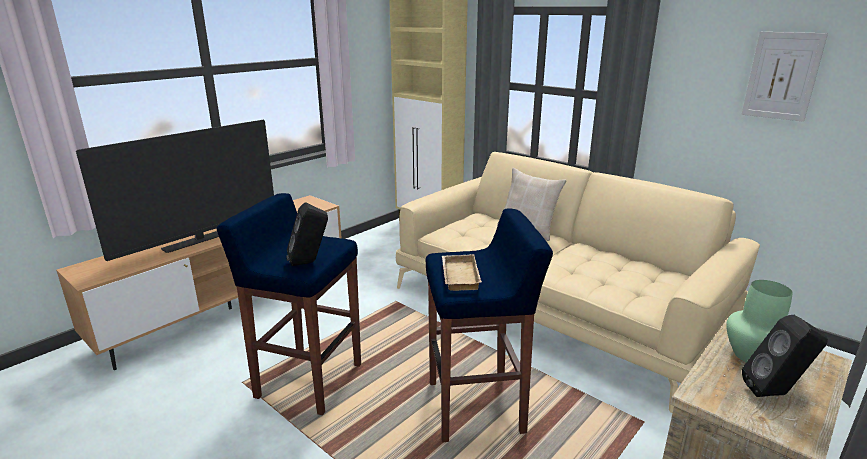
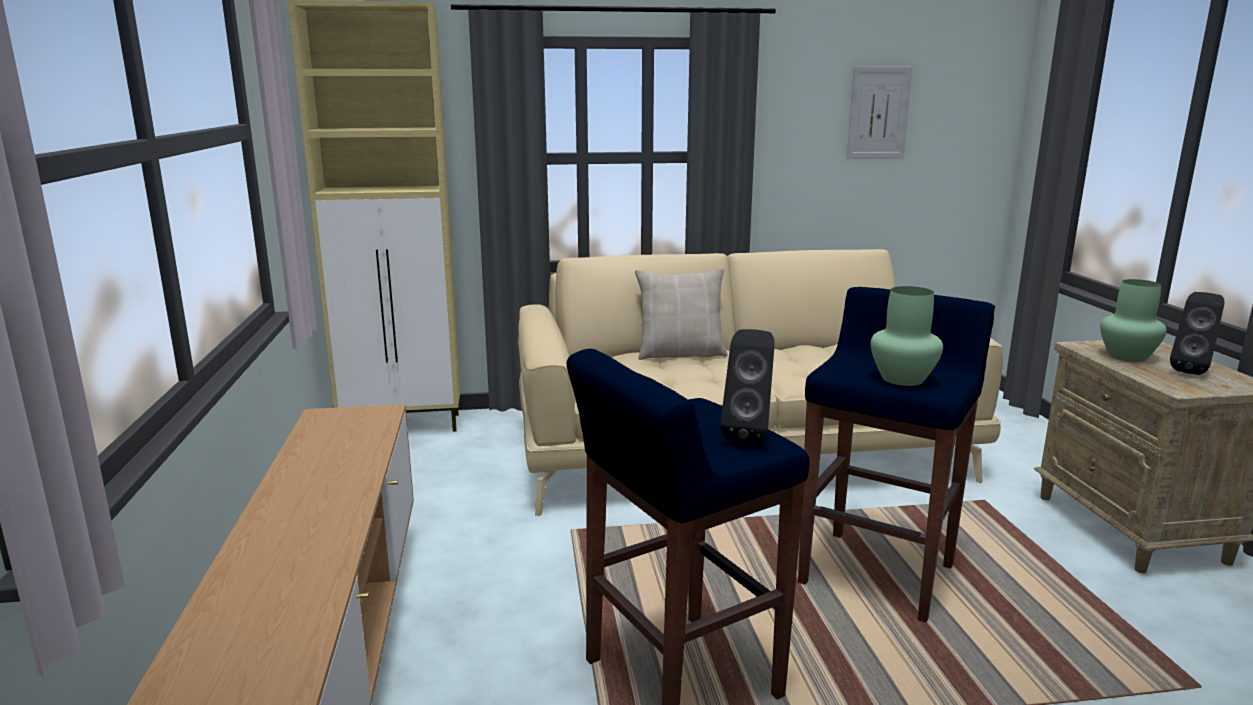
camera: 50 degrees left, 5 degrees down
(200, 240) = (306, 542): television -> none
(458, 276) = (901, 379): beige tray -> green vase

